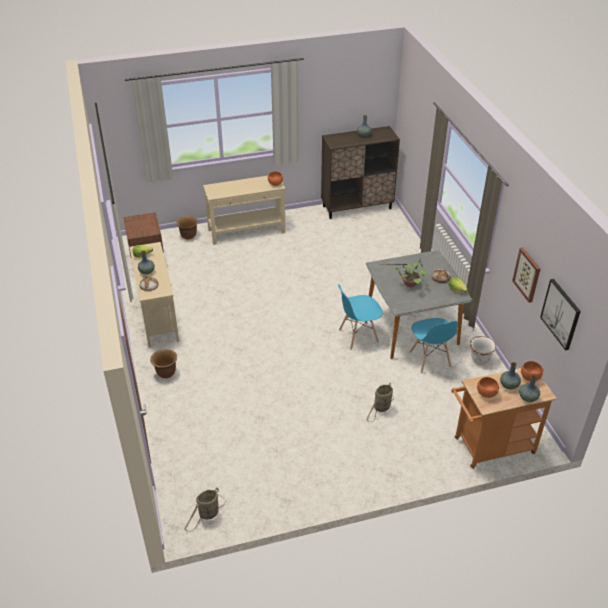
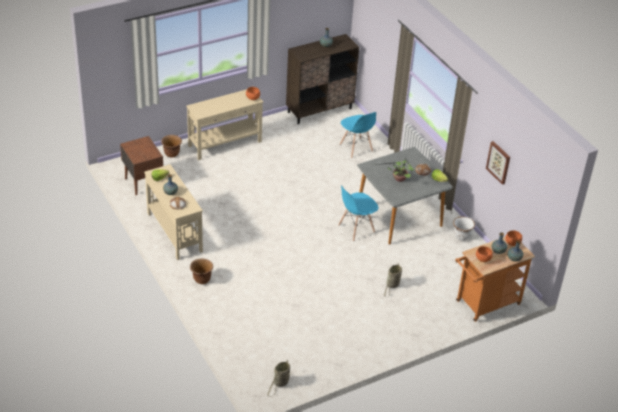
camera: 15 degrees left, 0 degrees up
(430, 360) = (421, 241): blue chair -> blue chair (356, 148)
(561, 314) = (530, 191): picture -> none

